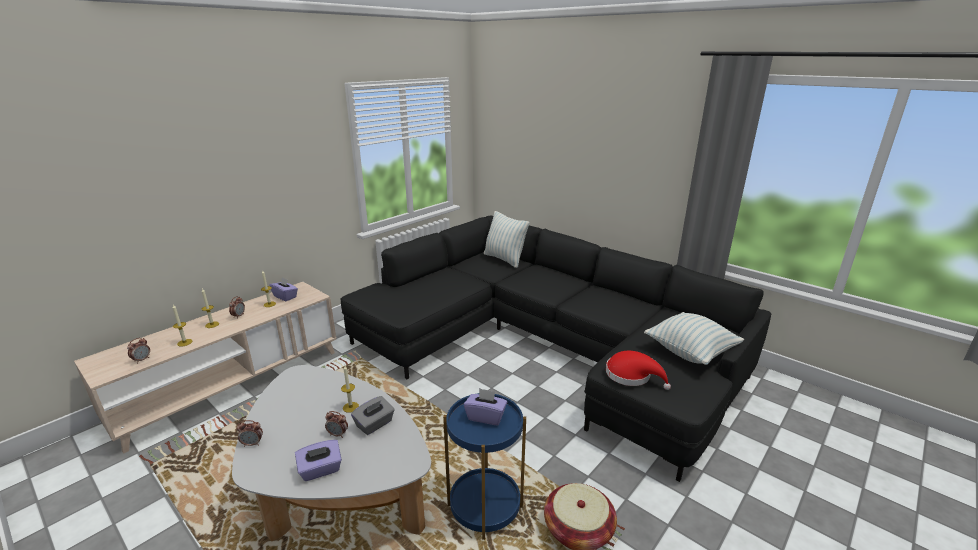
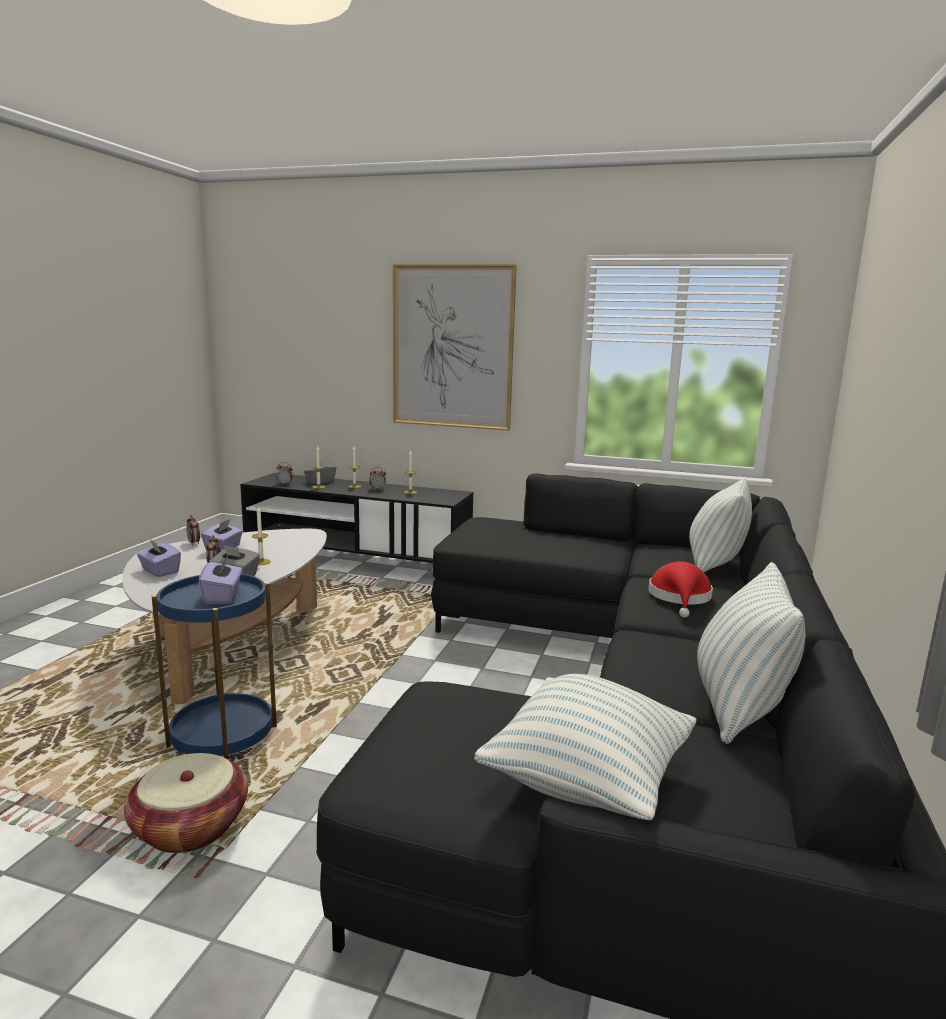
camera: 65 degrees right, 10 degrees down
(165, 339) = (320, 481): none -> grey tissue box
(232, 385) = (357, 561): beige tv stand -> black tv stand
(255, 171) = (452, 347): none -> picture
(285, 296) = (432, 493): purple tissue box -> purple tissue box (224, 548)
(631, 375) = (431, 713): red hat -> red hat (680, 597)
(645, 305) = (739, 707): none -> pillow

